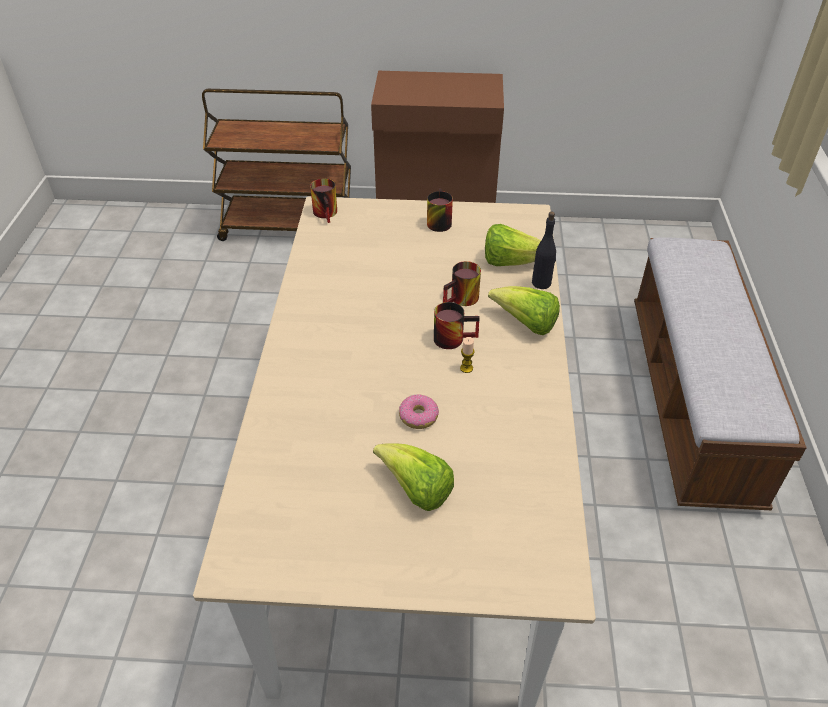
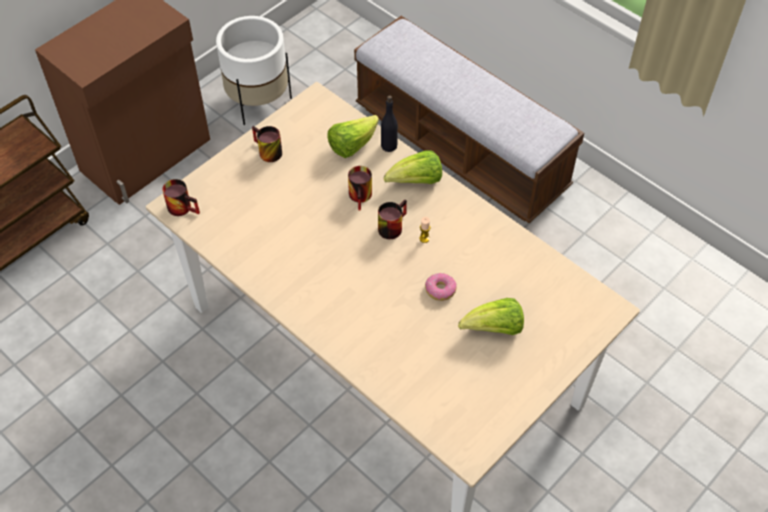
camera: 50 degrees left, 10 degrees up
(558, 254) = (258, 102): none -> white planter

